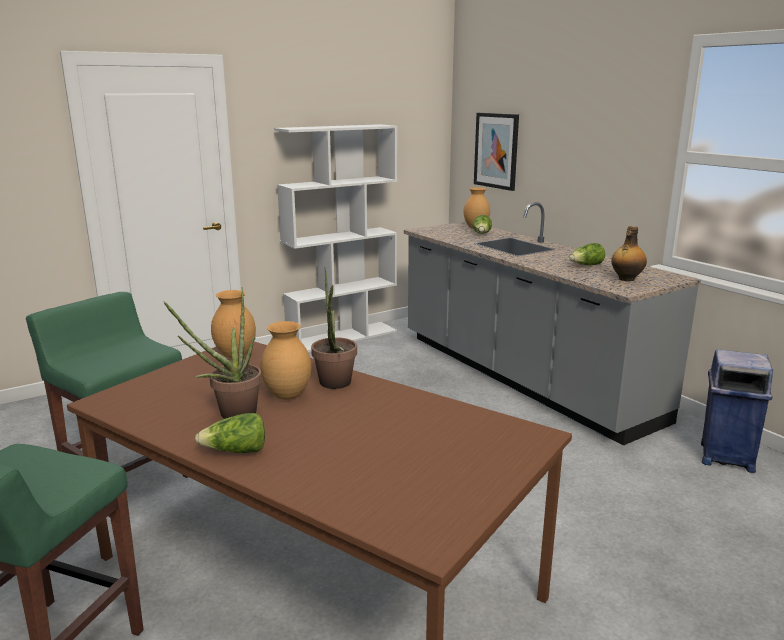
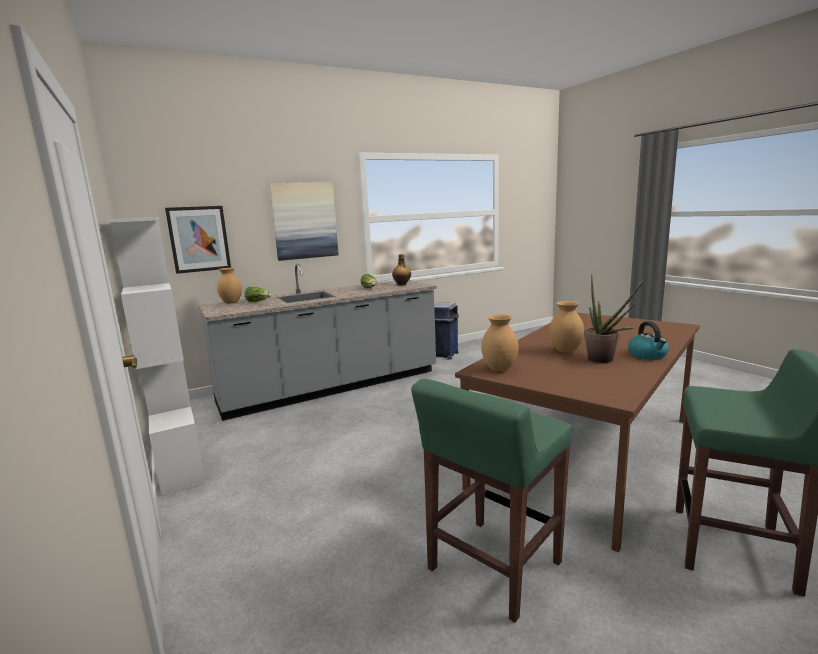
camera: 85 degrees left, 5 degrees down
(236, 451) = (648, 355): lettuce -> kettle
(335, 385) = (543, 343): potted plant -> none
(595, 145) = (304, 221): none -> picture

